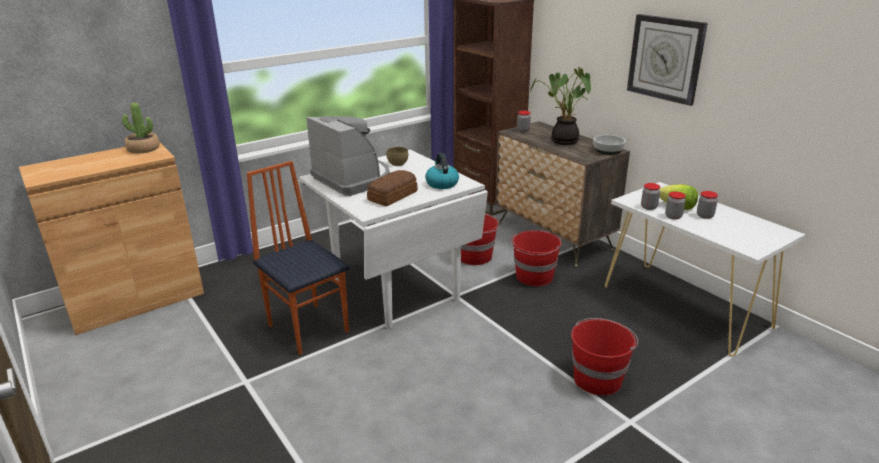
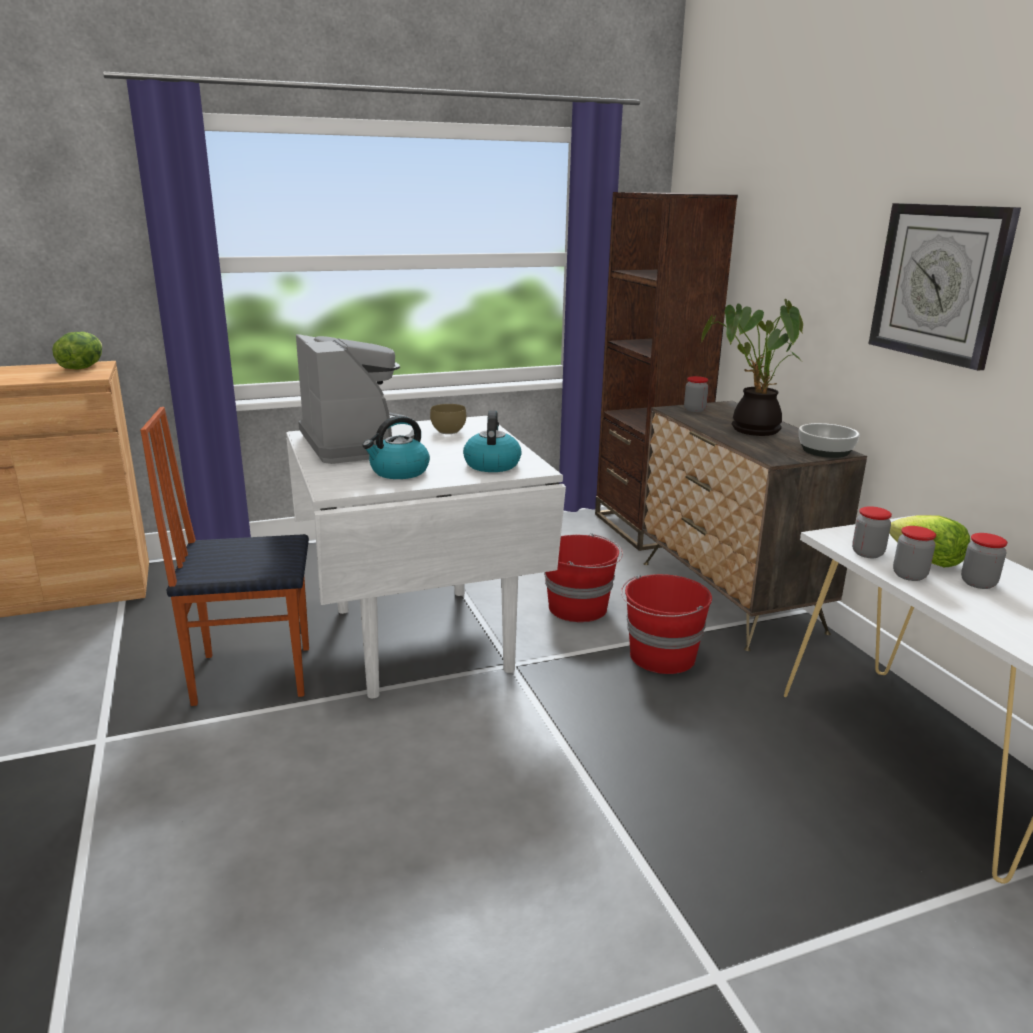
camera: 15 degrees right, 5 degrees down
(143, 149) = (82, 367): potted plant -> lettuce
(309, 327) = (252, 674): chair -> chair turned 75 degrees counterclockwise
(394, 196) = (398, 472): bread -> kettle
(598, 378) = (691, 867): red bucket -> none

